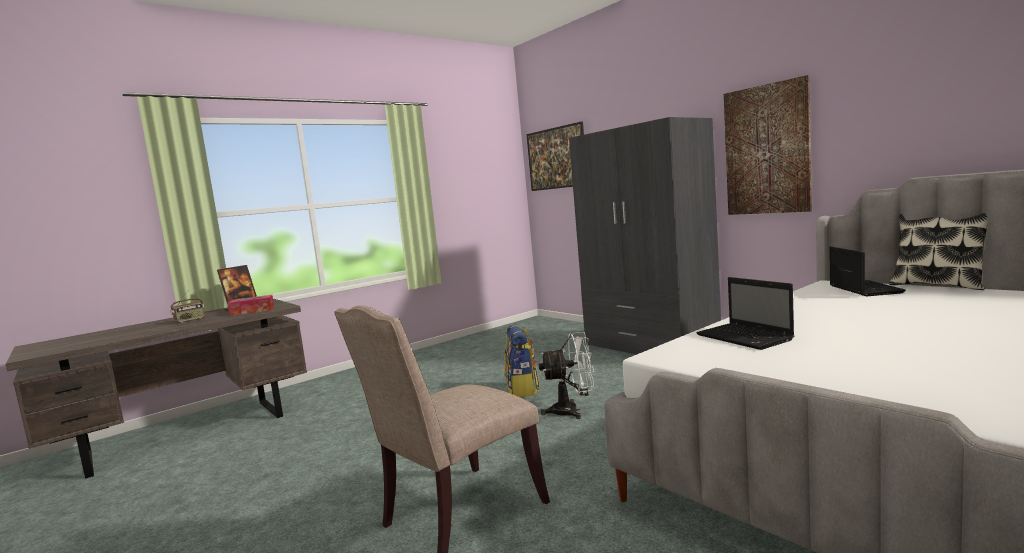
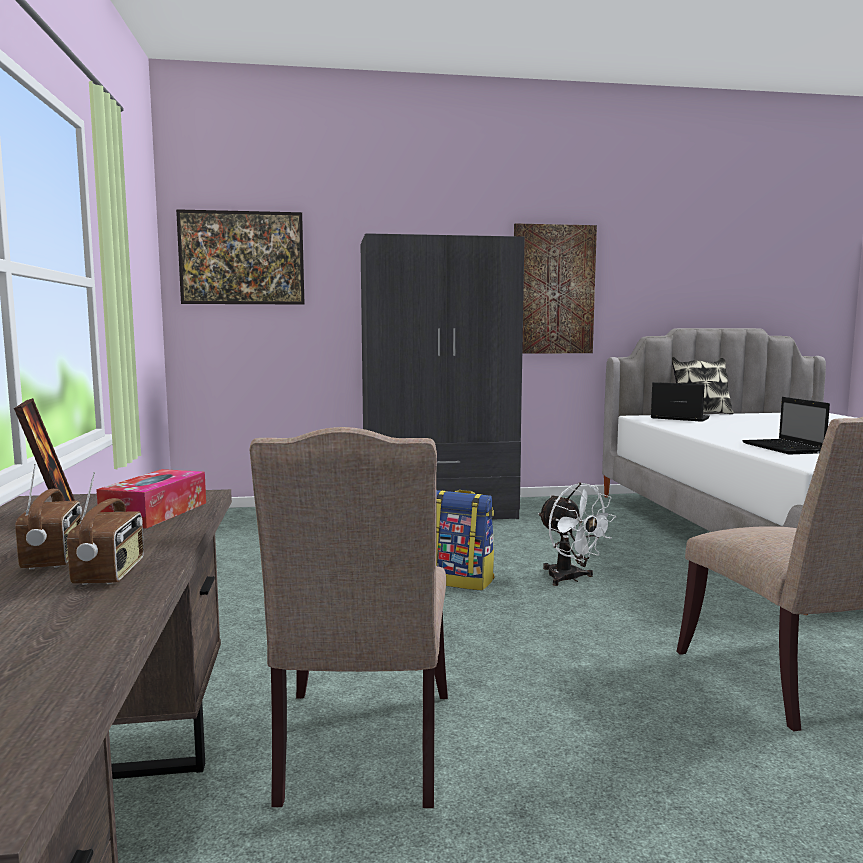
camera: 60 degrees left, 0 degrees up
(173, 327) = (111, 573): none -> radio
(303, 434) = (363, 751): none -> beige chair
(572, 411) = (570, 579): white fan -> white fan turned 120 degrees clockwise
(746, 338) = (784, 448): laptop -> laptop turned 75 degrees clockwise

